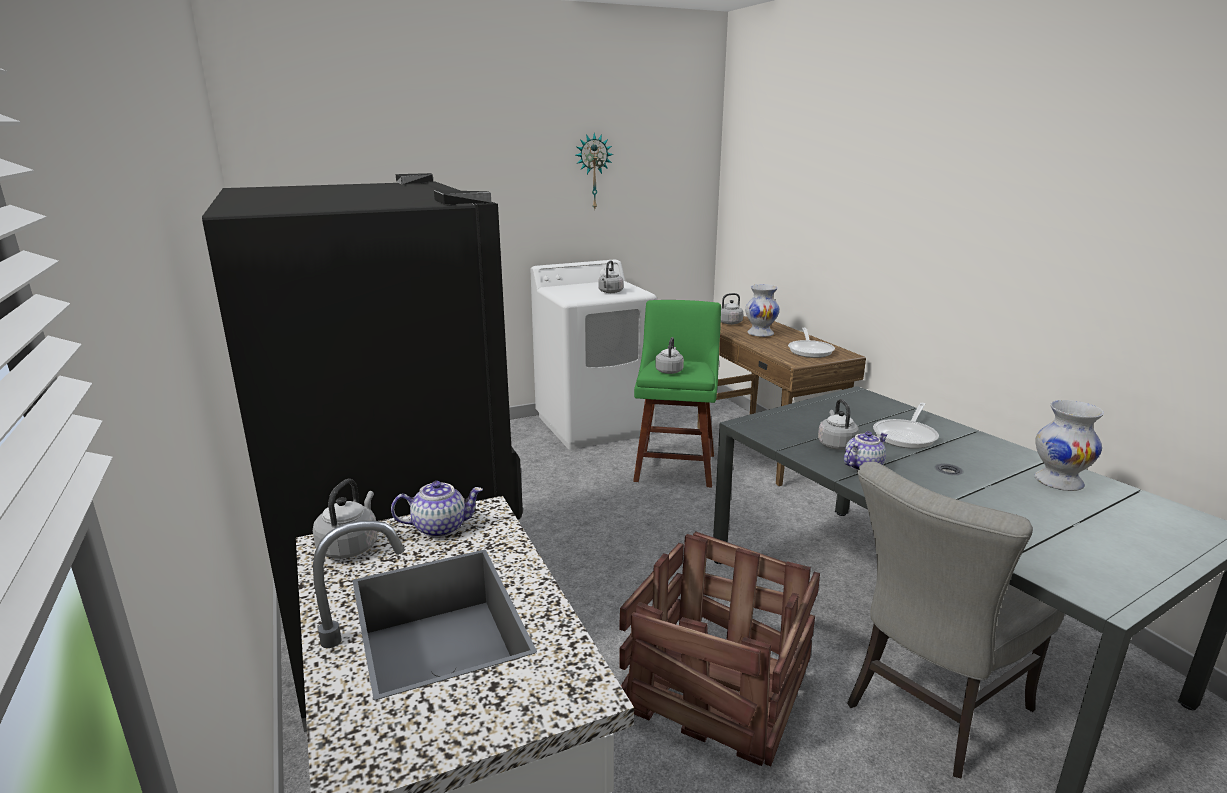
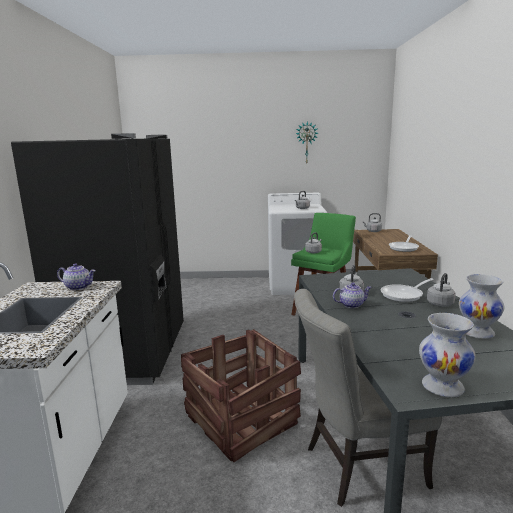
camera: 25 degrees right, 5 degrees down
(350, 546) = (38, 287): grey kettle -> grey kettle (440, 303)
(760, 333) = (385, 237): white vase -> white vase (443, 386)

